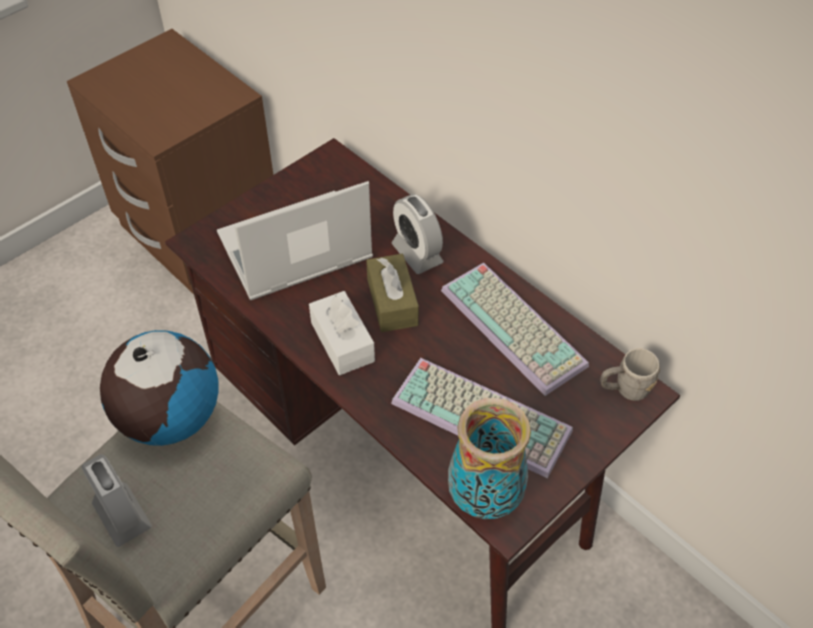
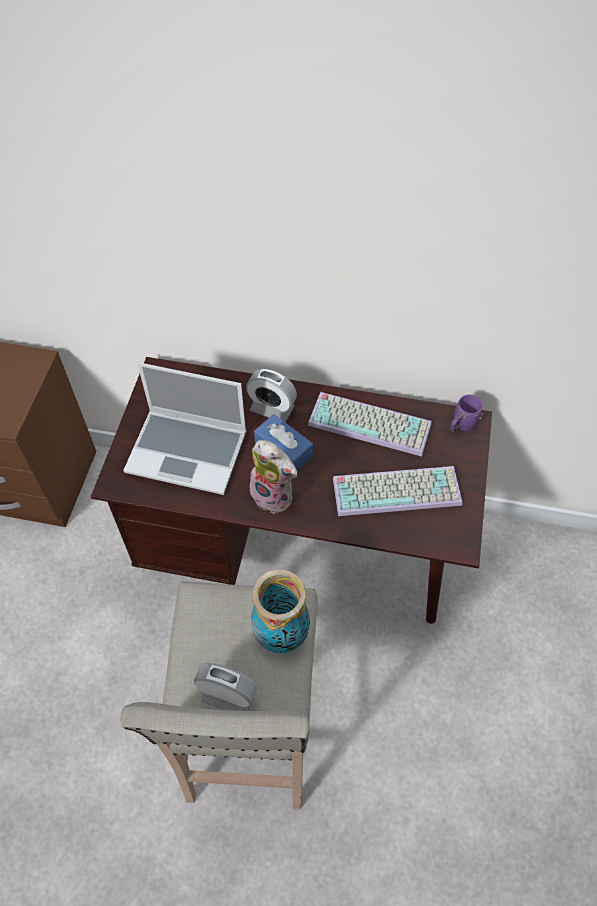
camera: 35 degrees left, 5 degrees up
(169, 418) = (202, 614): globe -> none
(294, 250) = (189, 451): laptop -> laptop turned 105 degrees counterclockwise
(342, 342) = (274, 495): white tissue box -> plush toy
(392, 302) = (283, 450): brown tissue box -> blue tissue box
(485, 497) = (438, 538): vase -> vase (281, 633)
(625, 389) = (461, 426): grey mug -> purple mug

